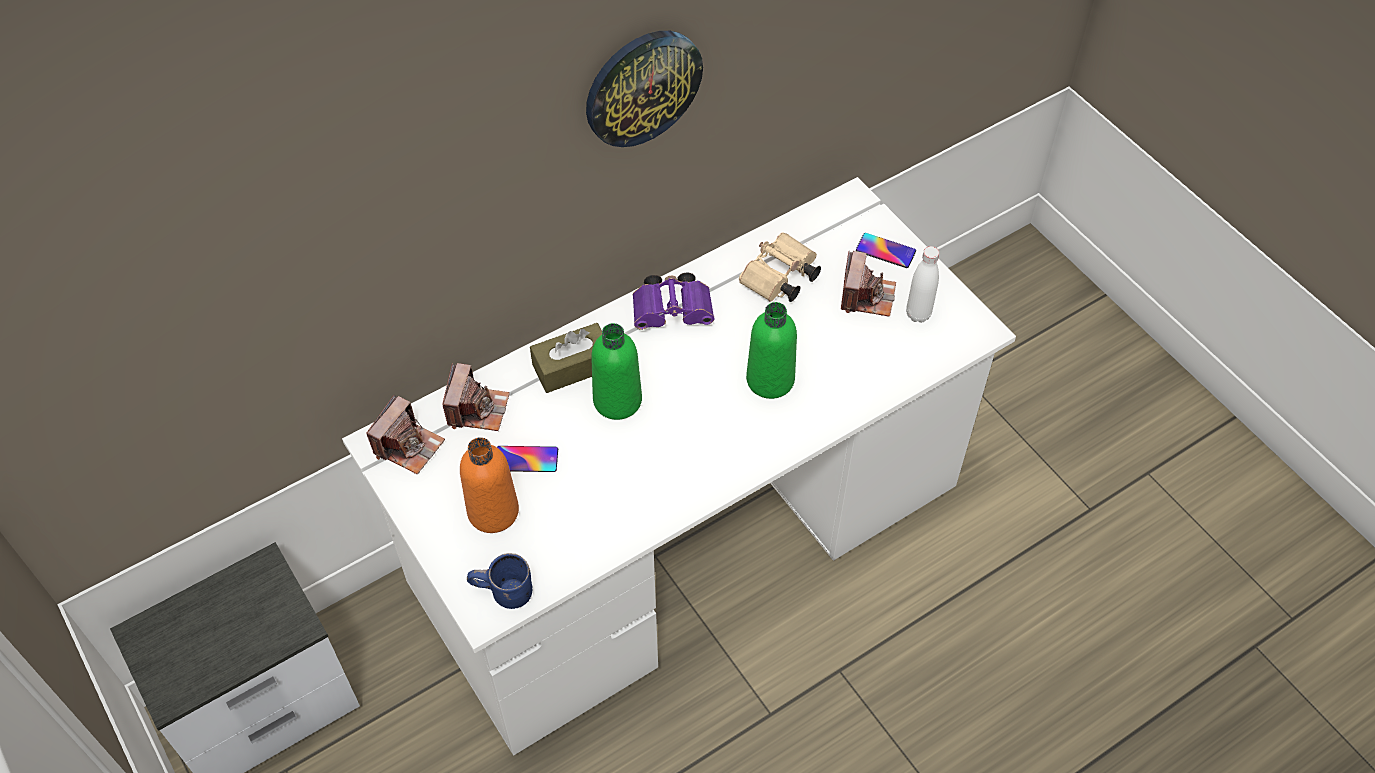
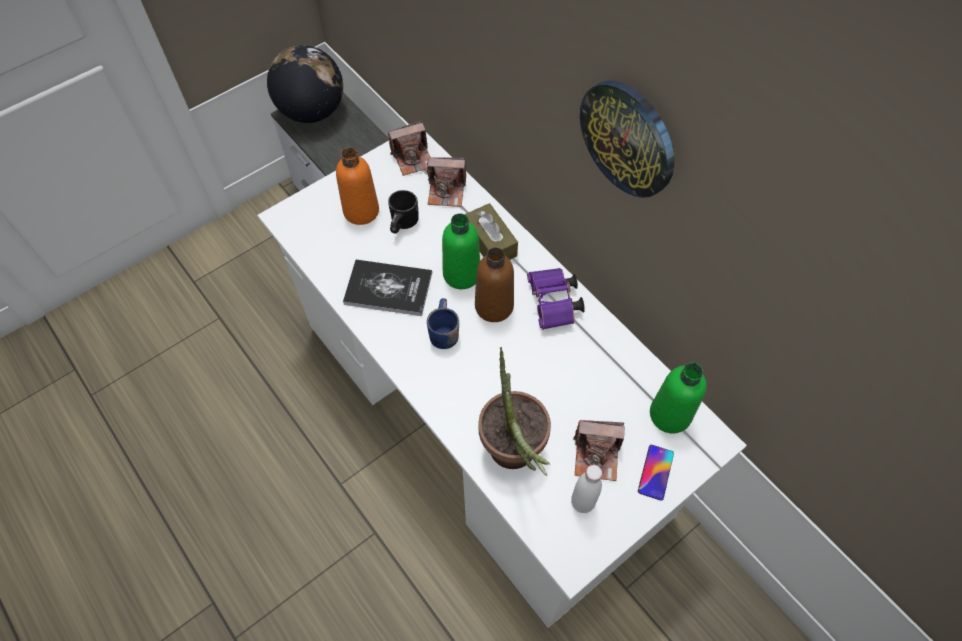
camera: 85 degrees right, 5 degrees up
(175, 659) = (312, 111): none -> globe
(408, 446) = (413, 158): camera -> camera turned 45 degrees counterclockwise
(503, 595) = (296, 225): blue mug -> blue mug (441, 331)
(526, 459) = (405, 224): phone -> black mug
(629, 481) = (388, 288): none -> book
(669, 370) = (494, 306): none -> brown bottle
(770, 380) = (492, 379): green bottle -> green bottle (670, 414)
(779, 280) = (602, 381): beige binoculars -> none
(867, 367) = (515, 457): none -> potted plant

